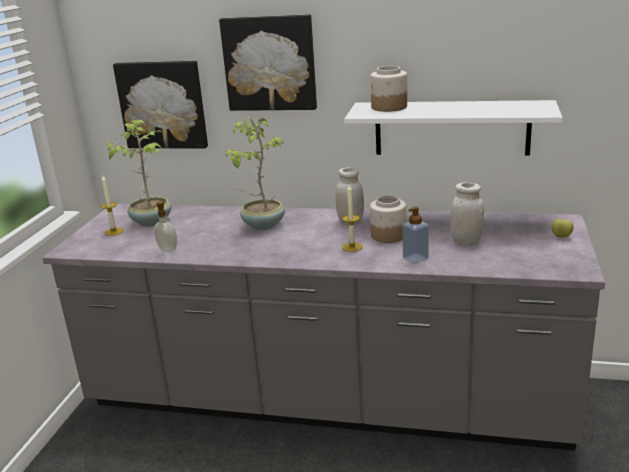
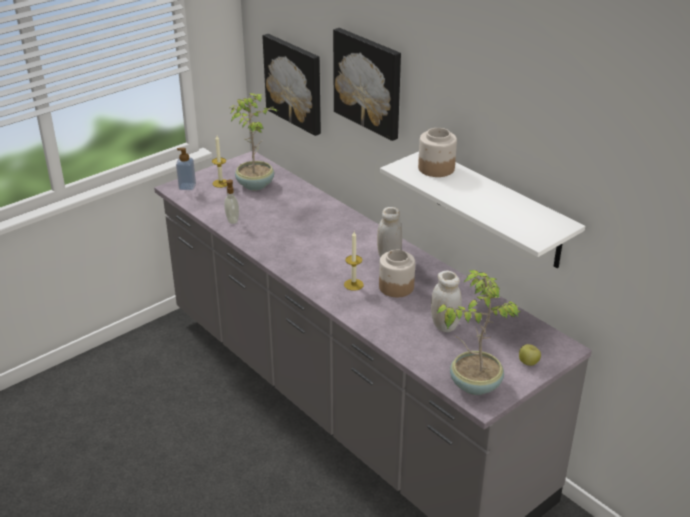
camera: 35 degrees right, 10 degrees up
(262, 225) = (323, 227): potted plant -> potted plant (474, 384)
(415, 259) = (380, 321): soap dispenser -> soap dispenser (187, 186)

